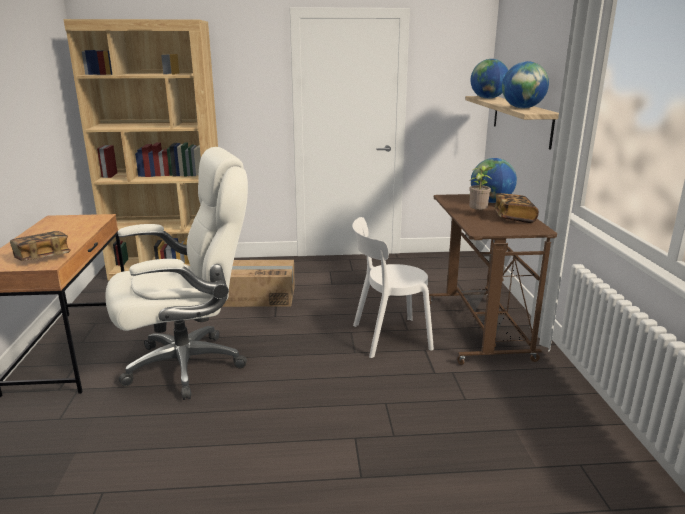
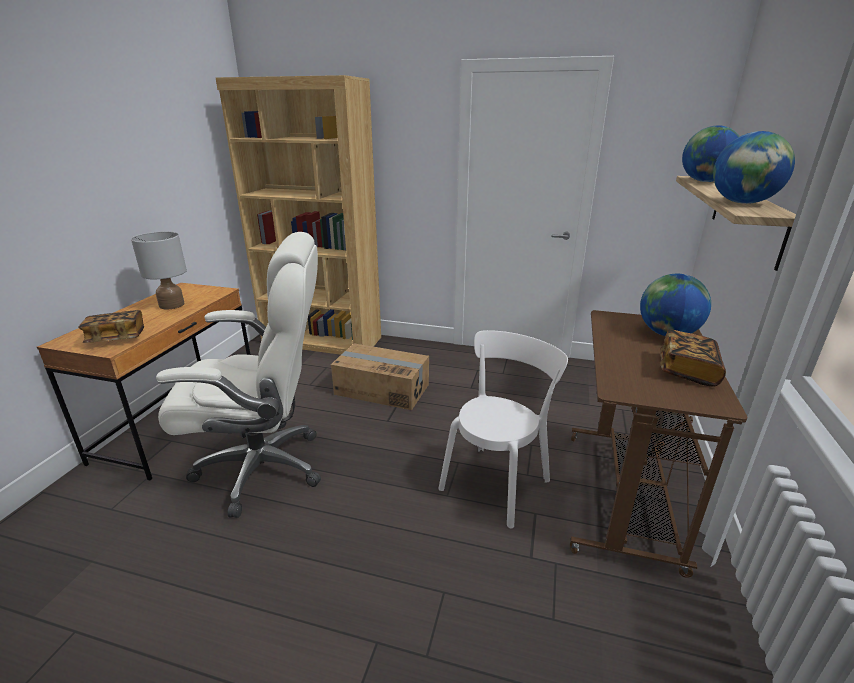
camera: 20 degrees right, 5 degrees up
(64, 231) = (172, 305): none -> grey table lamp
(387, 337) = (497, 481): white chair -> white chair turned 120 degrees clockwise
(478, 214) = (635, 354): potted plant -> none

